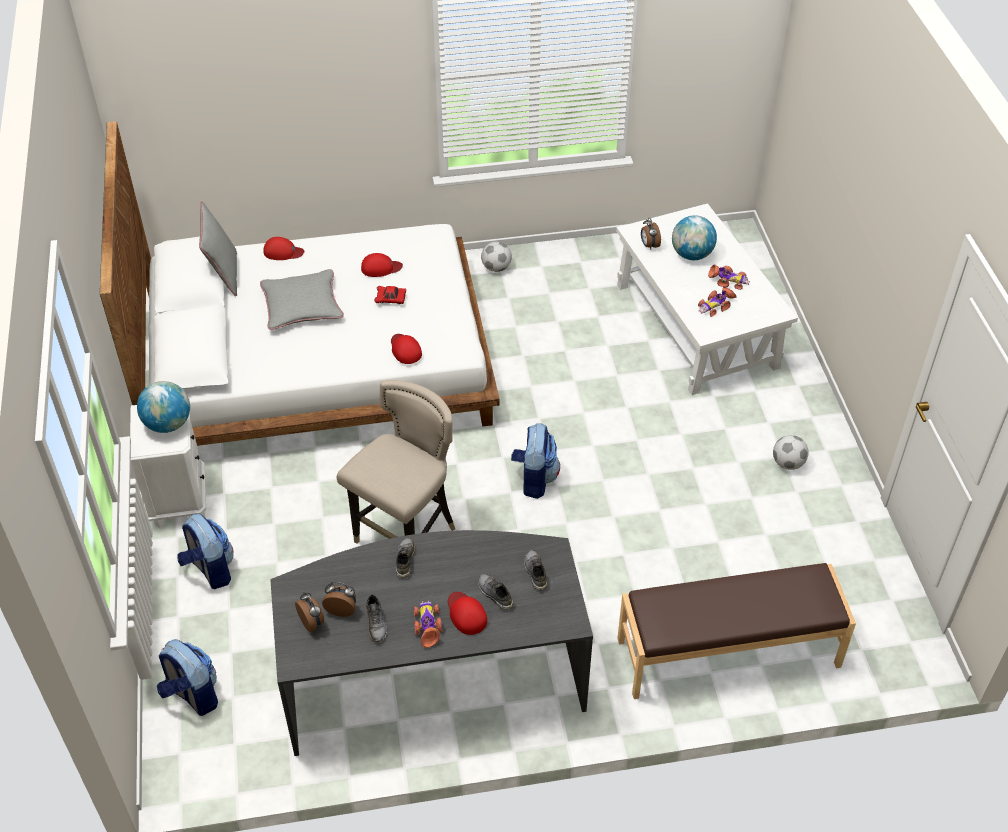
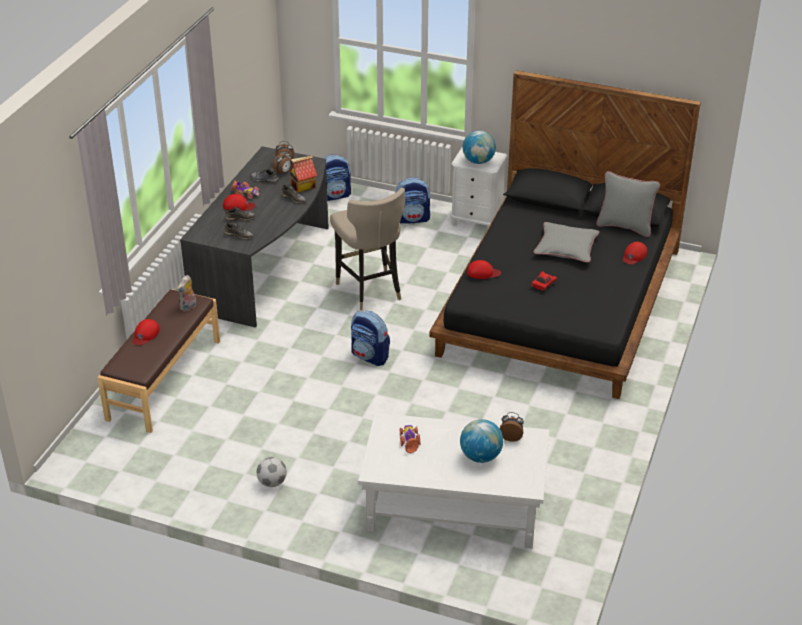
camera: 120 degrees right, 10 degrees down
(318, 361) = (560, 302): white bed -> black bed
(366, 566) = (303, 186): none -> toy house
(381, 268) = (582, 291): red cap -> red cap (145, 334)
(496, 268) = (608, 421): football -> none
(667, 603) = (188, 307): none -> plush toy
(728, 281) = (432, 462): toy car -> none

